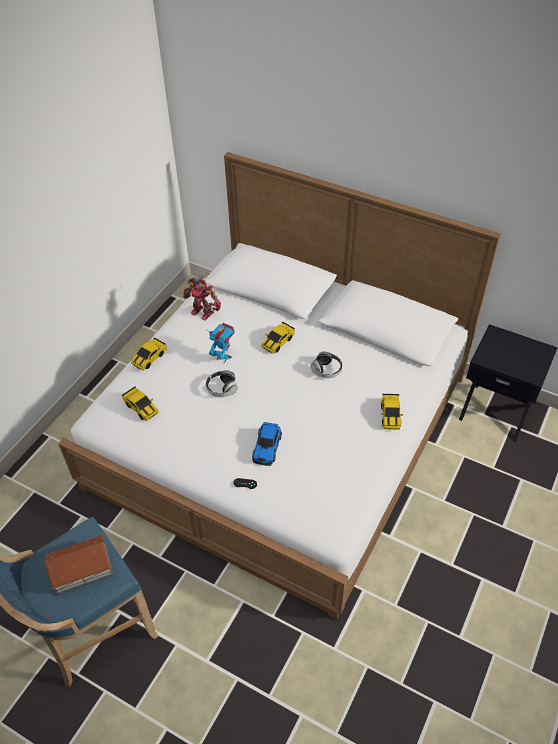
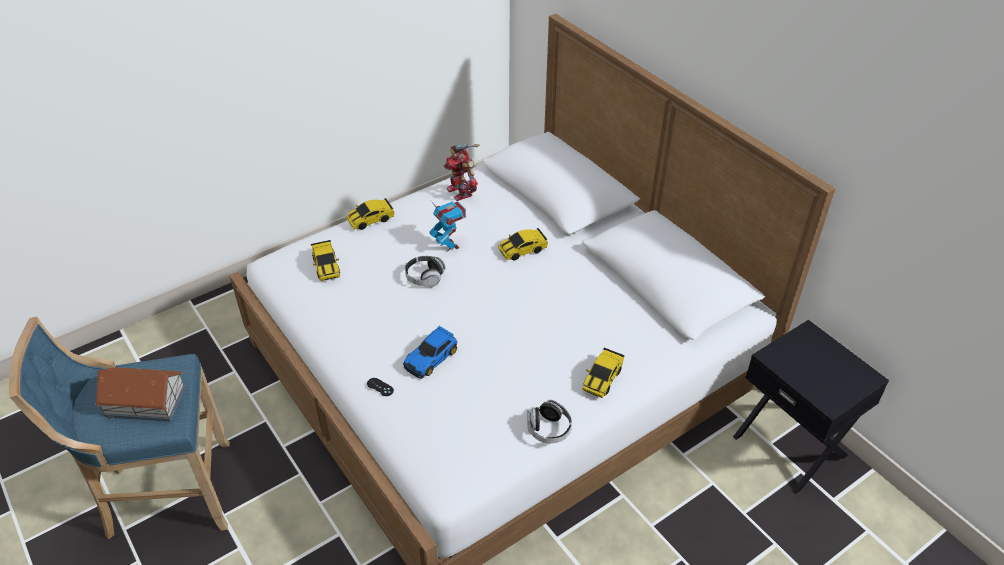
camera: 25 degrees right, 5 degrees down
(327, 370) = (558, 300): headphones -> headphones (549, 429)

